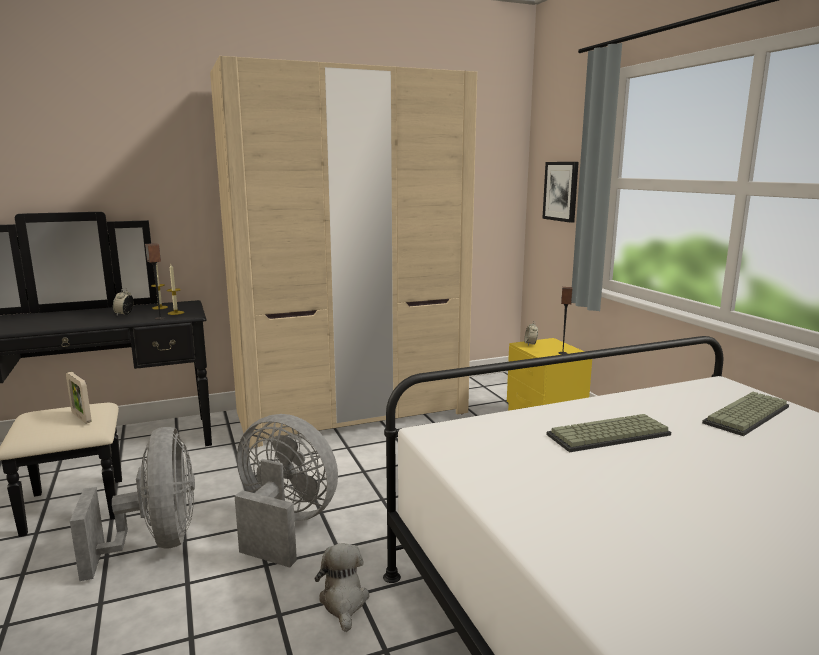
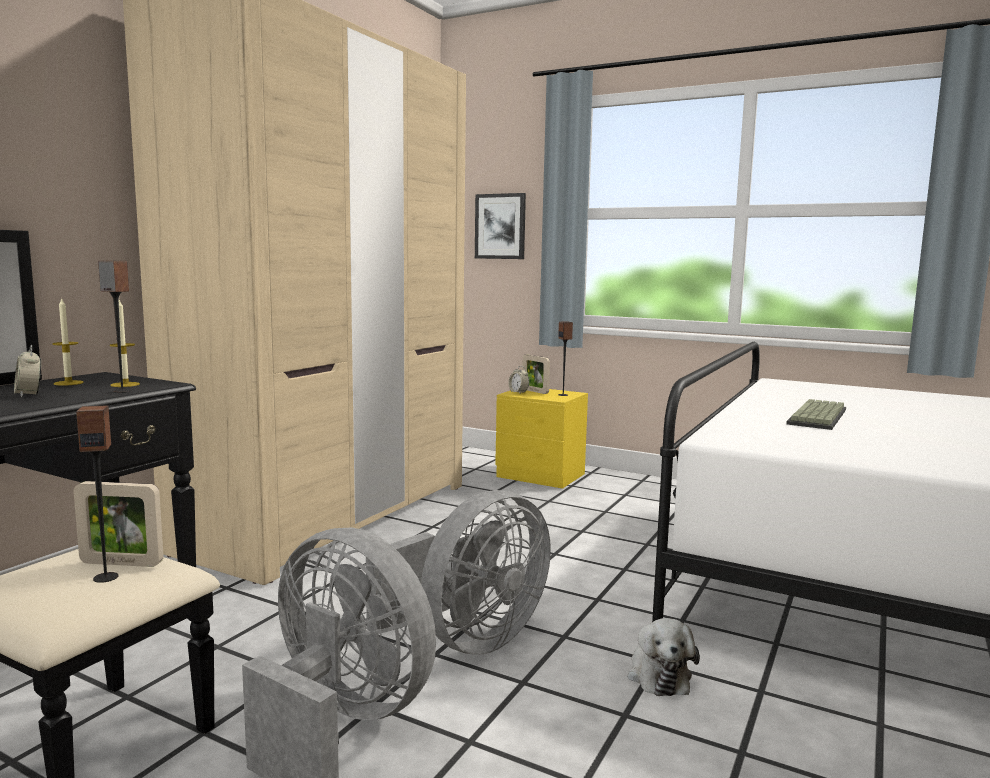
camera: 40 degrees left, 5 degrees down
(63, 423) = (106, 577): none -> speaker
(284, 525) = (469, 641): grey fan -> grey fan turned 150 degrees clockwise
(343, 602) = (658, 674): plush toy -> plush toy turned 135 degrees counterclockwise
(547, 345) = (535, 391): none -> picture frame
(748, 416) = (845, 394): keyboard -> none

